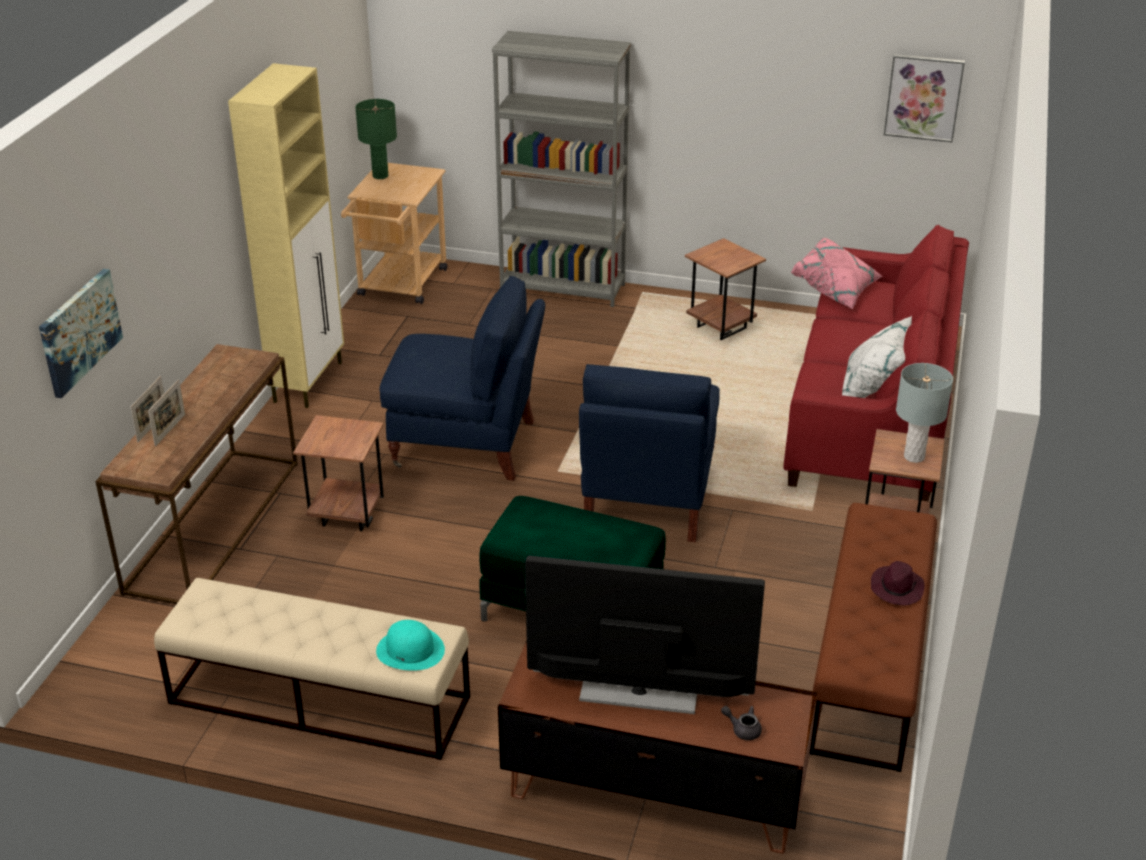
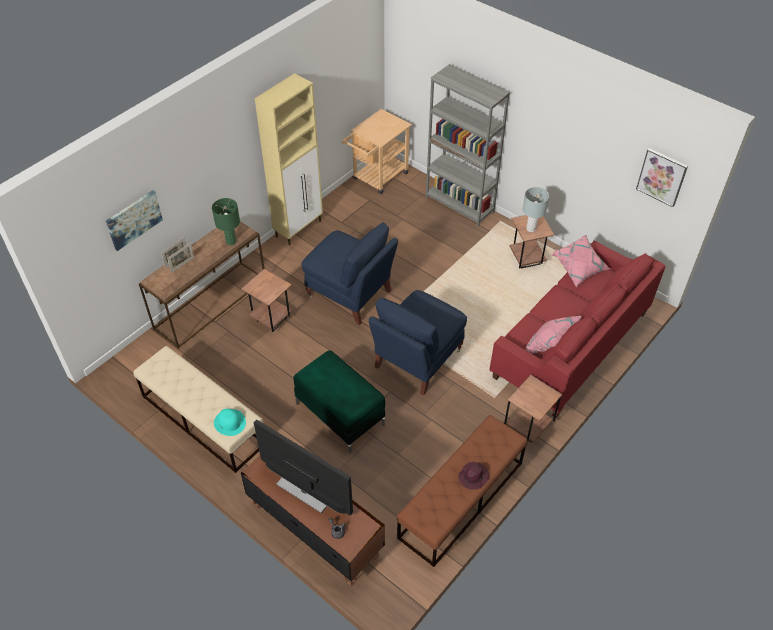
camera: 25 degrees right, 15 degrees up
(380, 176) = (375, 120): green table lamp -> green table lamp (231, 241)
(872, 390) = (549, 346): white pillow -> pink pillow
(913, 457) = (536, 400): grey table lamp -> grey table lamp (531, 228)

